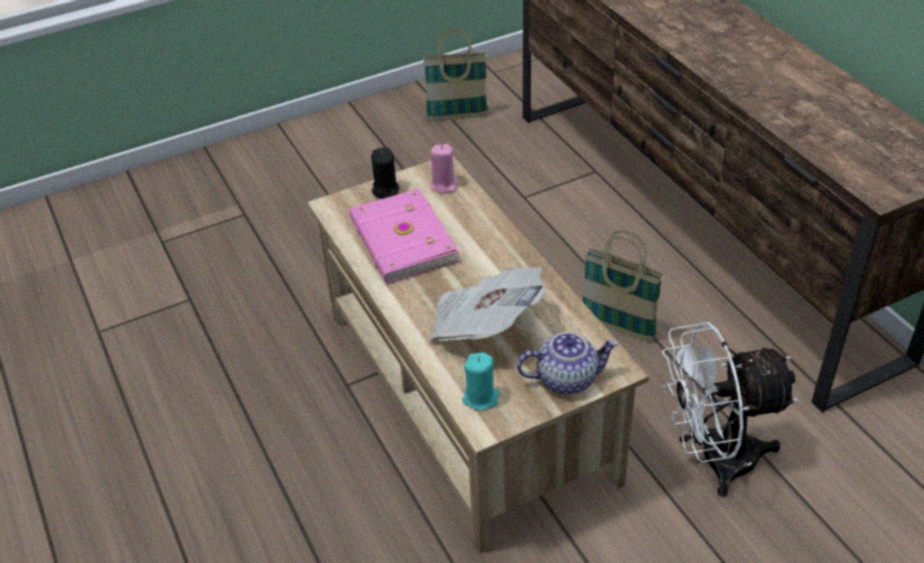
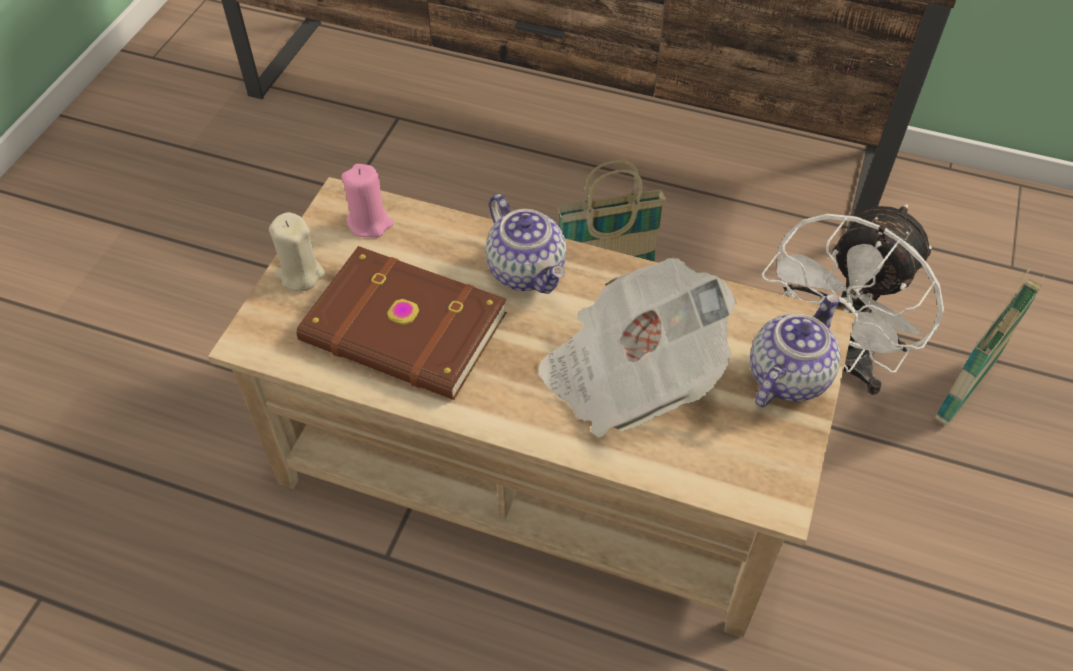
camera: 45 degrees left, 10 degrees up
(385, 190) = (300, 274): black candle -> beige candle
(401, 241) = (403, 331): pink book -> brown book
(457, 117) = (164, 135): basket -> basket (965, 390)
(481, 398) = (733, 468): turquoise candle -> none
(494, 250) = (527, 271): none -> teapot

